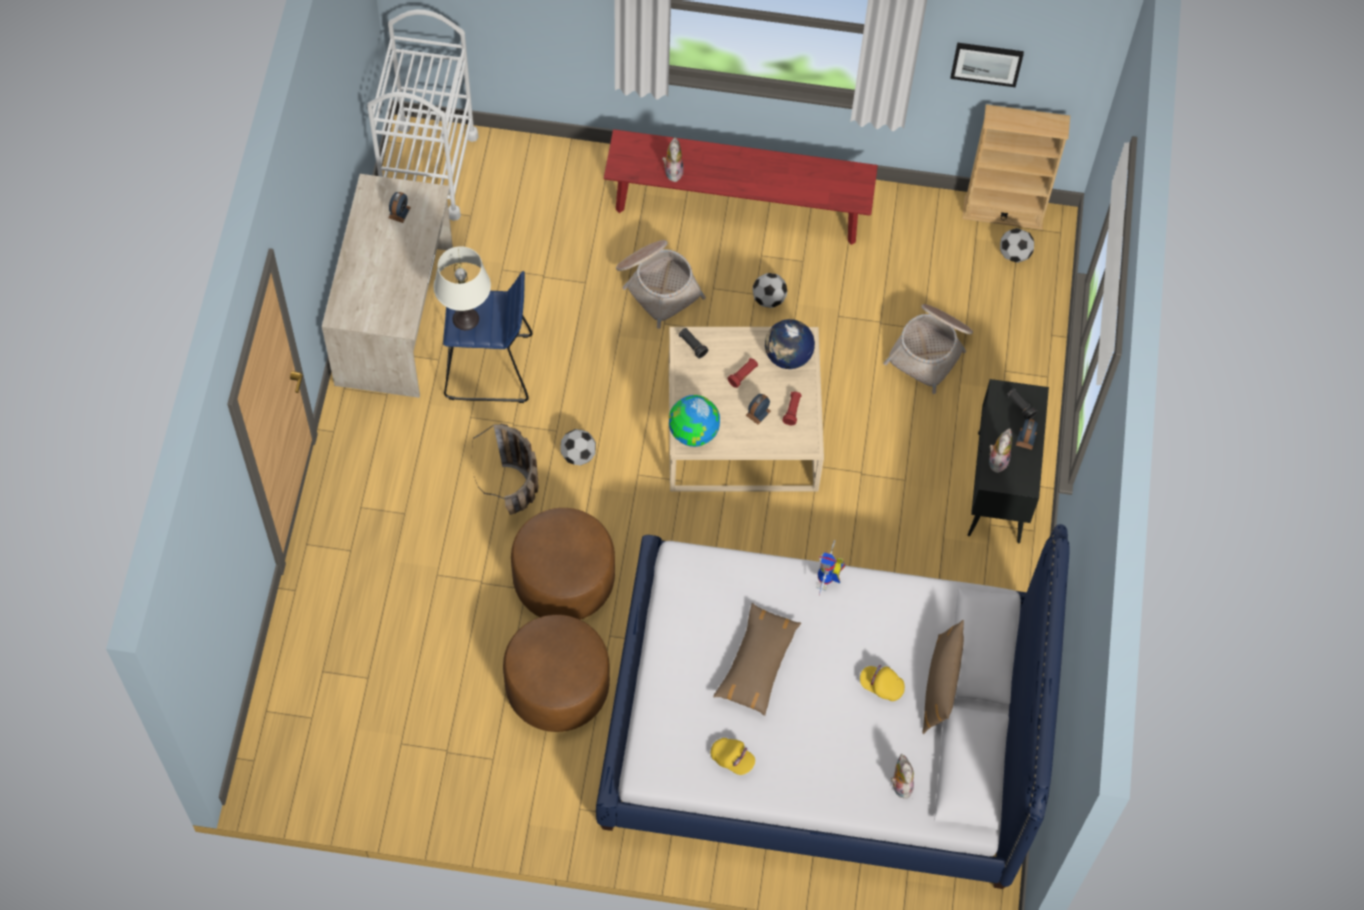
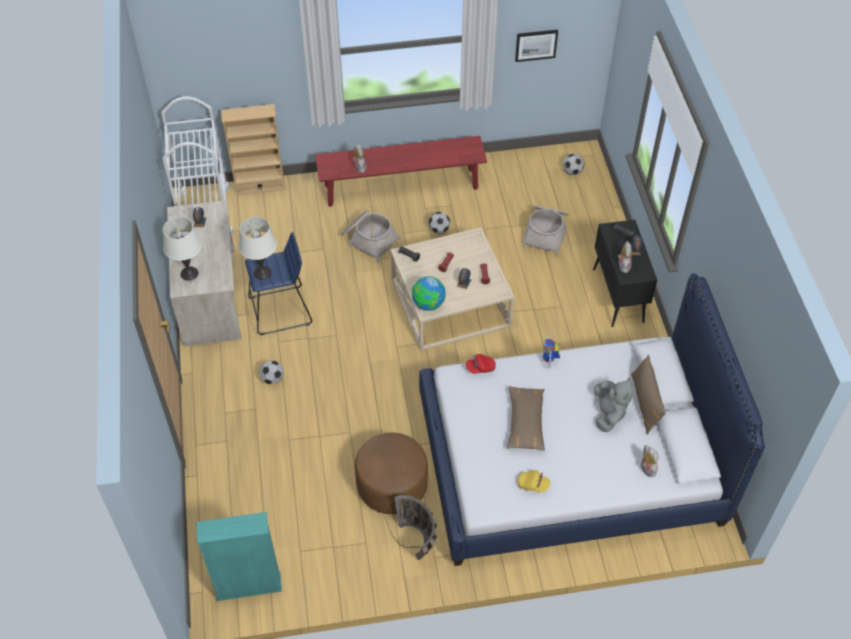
camera: 15 degrees left, 10 degrees down
(317, 772) = (249, 586): none -> turquoise bookcase
(359, 294) = (189, 273): none -> white table lamp
(516, 499) = (325, 381): basket -> basket (418, 547)
(563, 580) = (372, 420): brown ottoman -> none
(578, 455) = (355, 345): football -> football (272, 379)
(725, 561) = (480, 368): none -> red cap
(788, 356) = (469, 247): globe -> none
(881, 686) = (609, 413): yellow cap -> grey plush toy
(1003, 213) = (556, 152): beige bookcase -> beige bookcase (260, 186)

